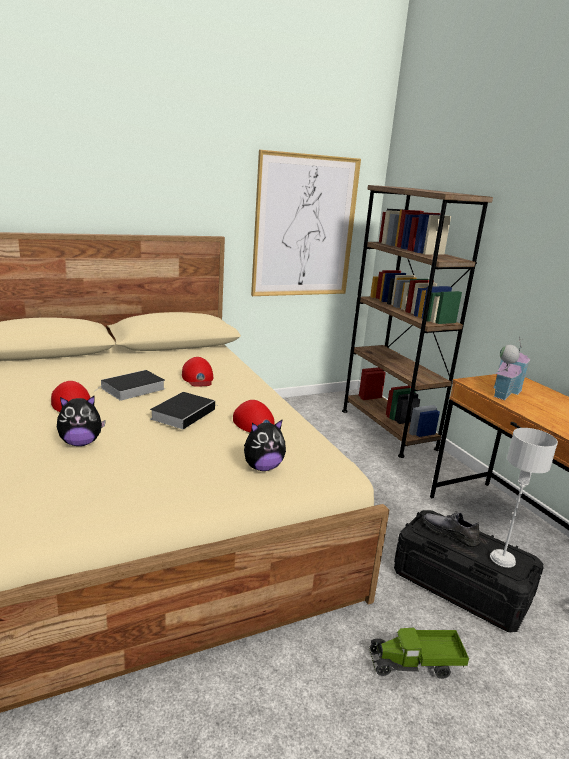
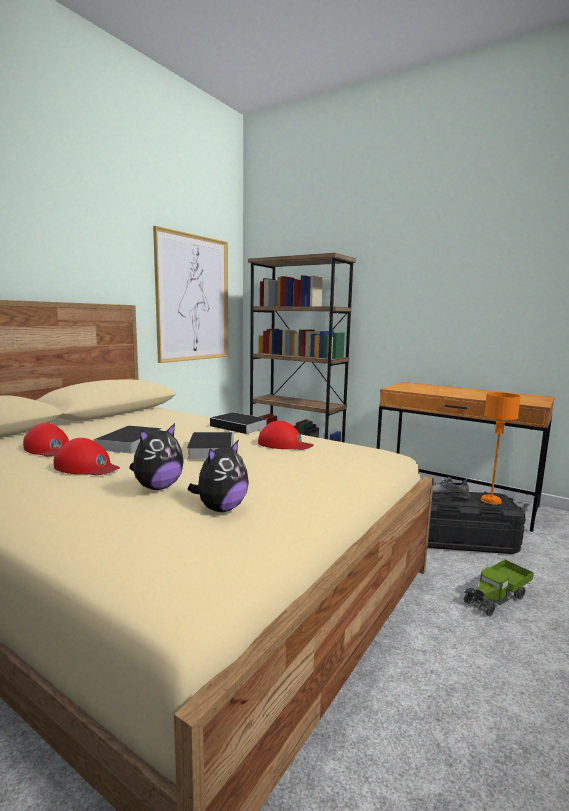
camera: 30 degrees left, 10 degrees down
(198, 378) = (176, 427): red cap -> red cap (49, 449)
(253, 391) = (240, 427): none -> book
(262, 467) = (342, 465): plush toy -> plush toy (221, 509)
(503, 559) = (491, 500): grey table lamp -> orange table lamp
(504, 391) = (419, 389): toy house -> none

